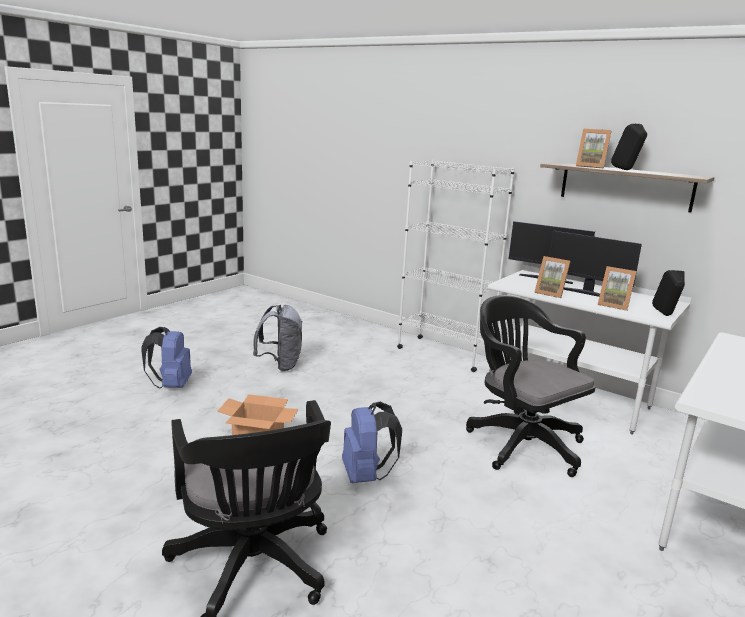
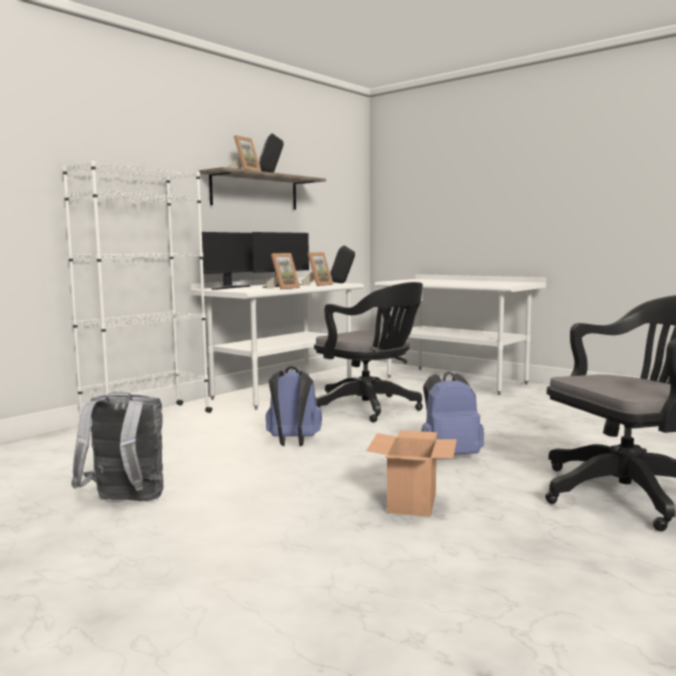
camera: 85 degrees left, 10 degrees down
(171, 385) = (172, 593): blue backpack -> blue backpack (293, 442)
(520, 443) = (370, 409): black office chair -> black office chair turned 105 degrees counterclockwise

